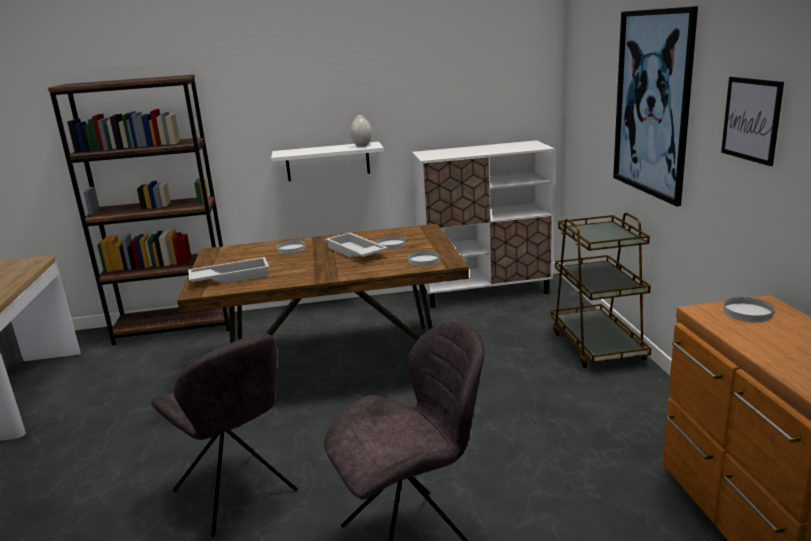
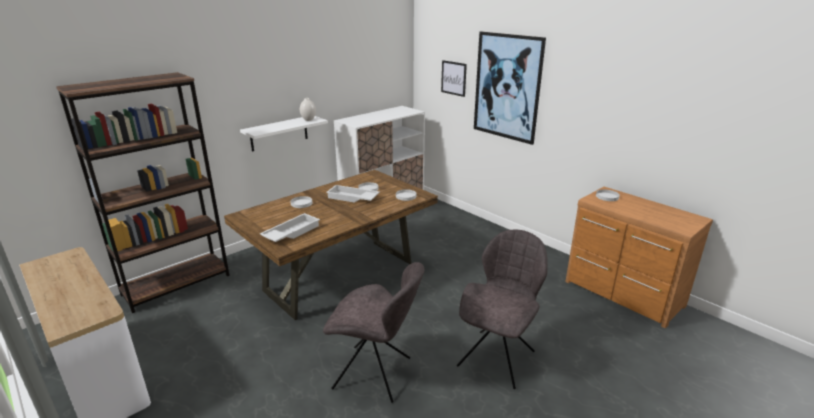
camera: 35 degrees left, 5 degrees up
(597, 345) = (477, 228): brown cart -> none
(751, 119) = (587, 100): picture -> picture (453, 78)

